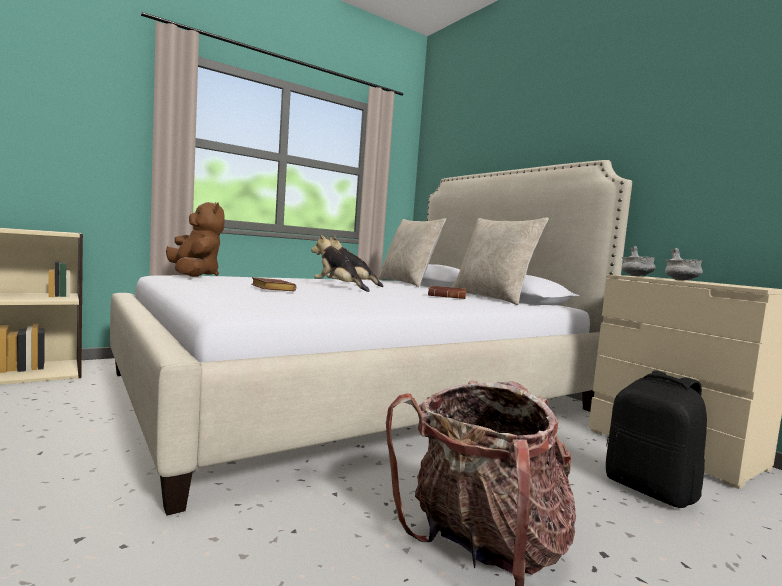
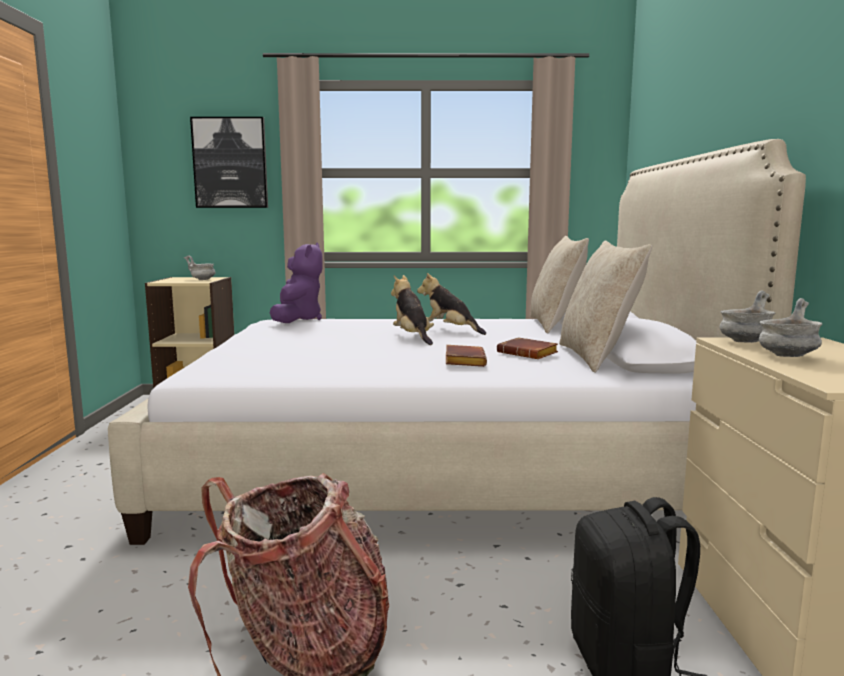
camera: 35 degrees right, 5 degrees up
(57, 231) = (202, 280): none -> grey bowl
(87, 112) = (230, 163): none -> picture
(194, 275) = (297, 320): brown plush toy -> purple plush toy
(271, 289) = (319, 342): brown book -> brown book (463, 361)

